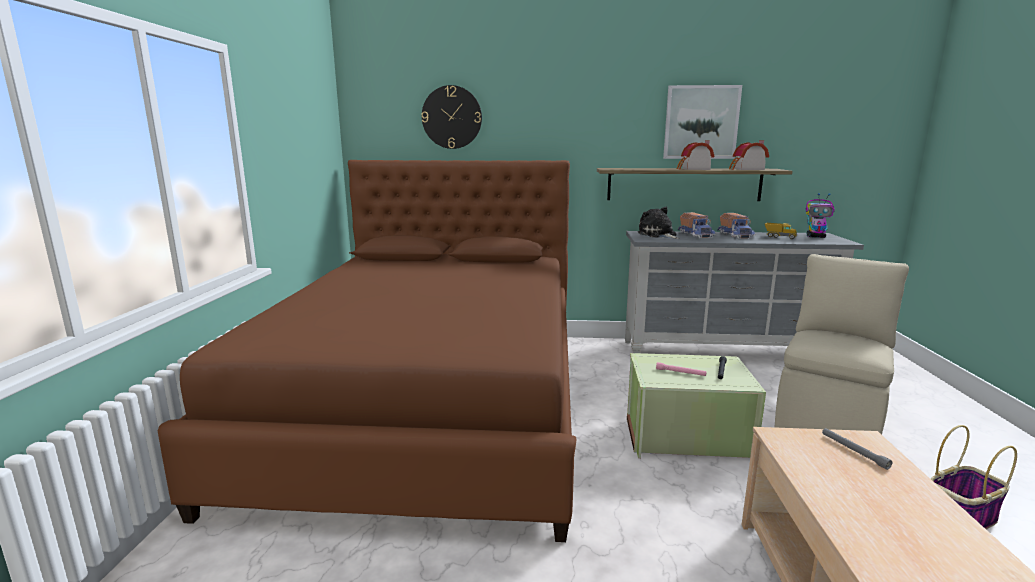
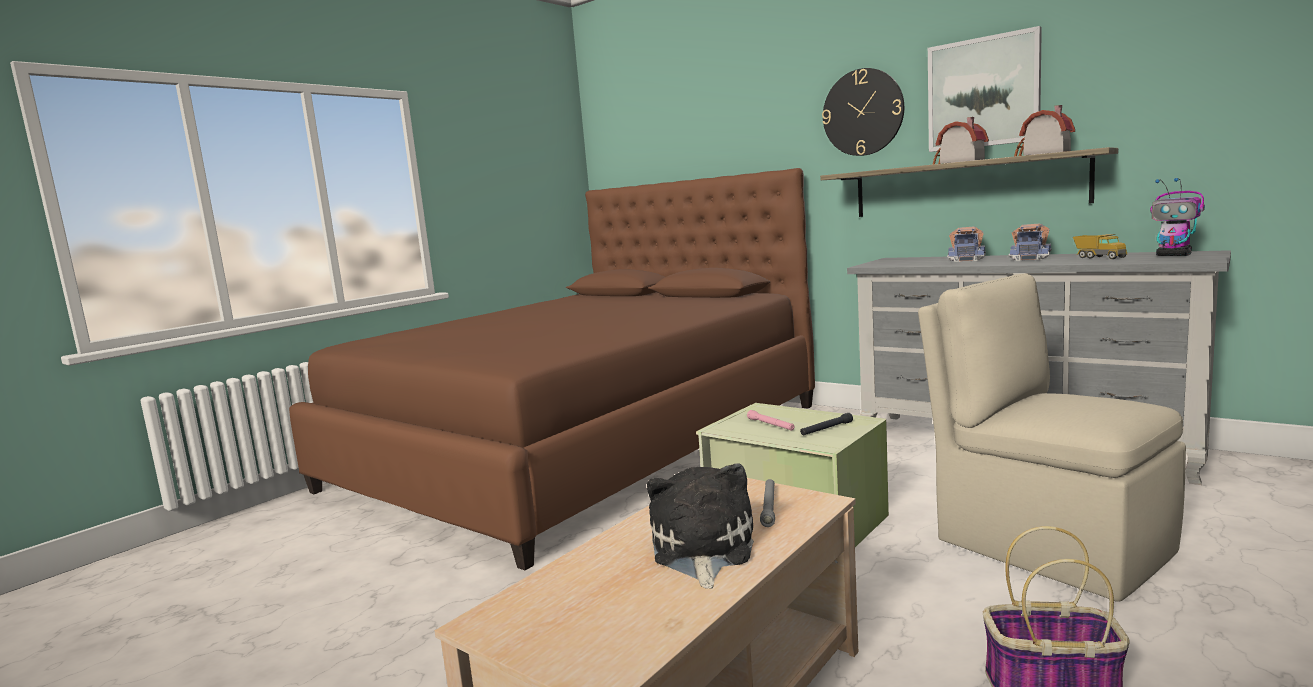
camera: 35 degrees right, 5 degrees down
(452, 117) = (681, 132): wall clock -> wall clock (863, 112)
(658, 235) = (907, 260): plush toy -> plush toy (701, 550)
(828, 421) = (1047, 544): beige chair -> beige chair turned 105 degrees counterclockwise

